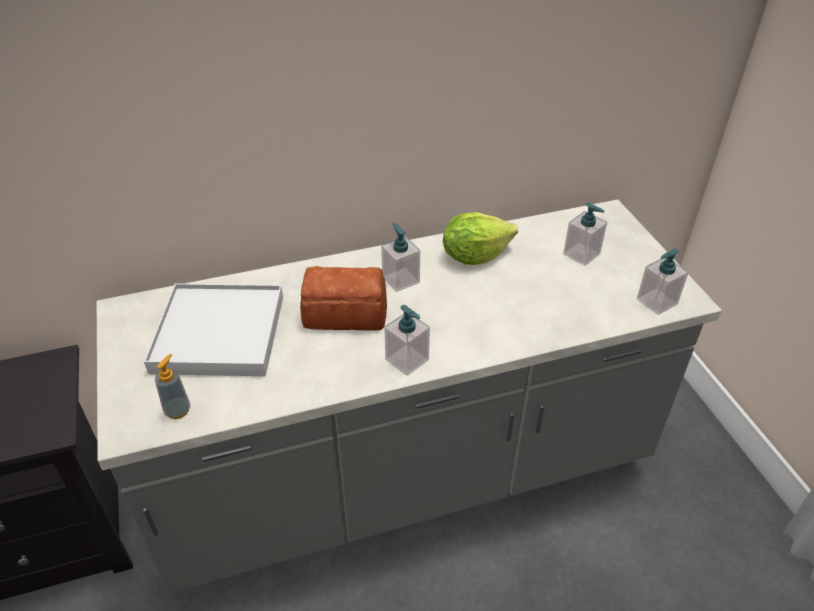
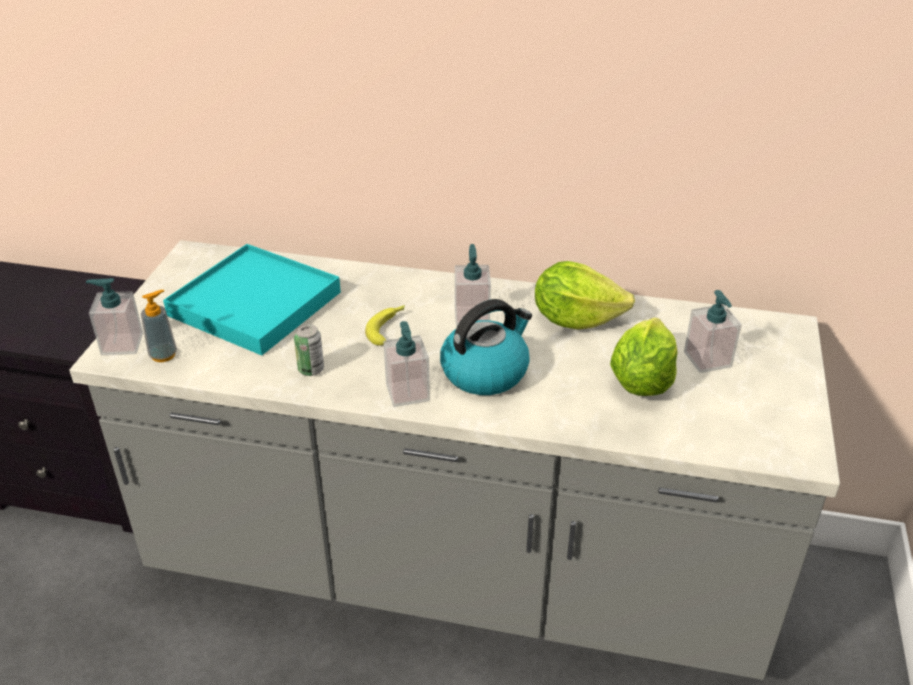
camera: 30 degrees right, 5 degrees down
(219, 333) = (255, 304): white tray -> turquoise tray
(317, 371) = (311, 369): none -> can
(347, 313) = (388, 328): bread -> banana
(448, 320) = (485, 372): none -> kettle
(555, 286) = (641, 381): none -> lettuce
(656, 302) = (756, 442): soap dispenser -> soap dispenser (122, 344)

